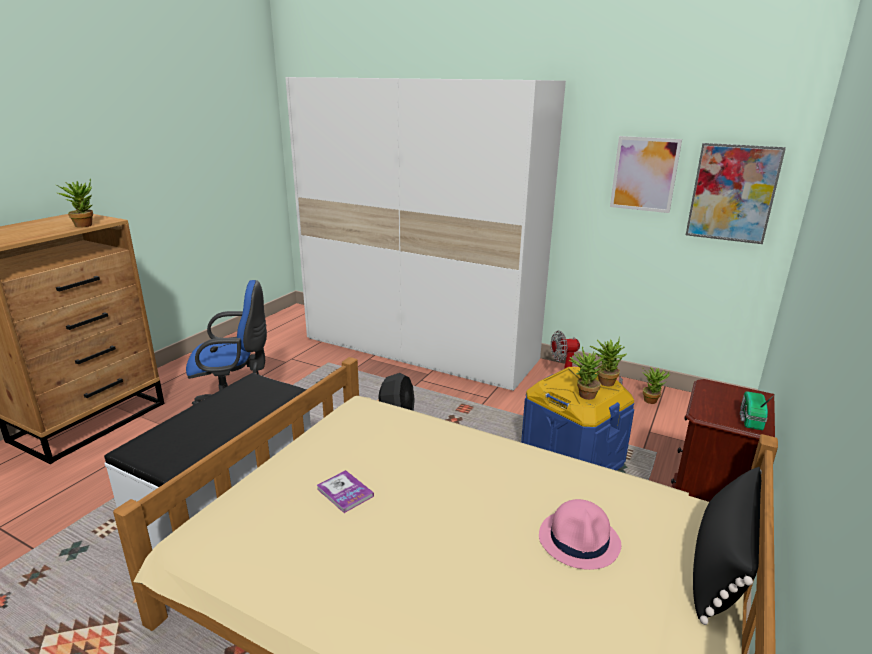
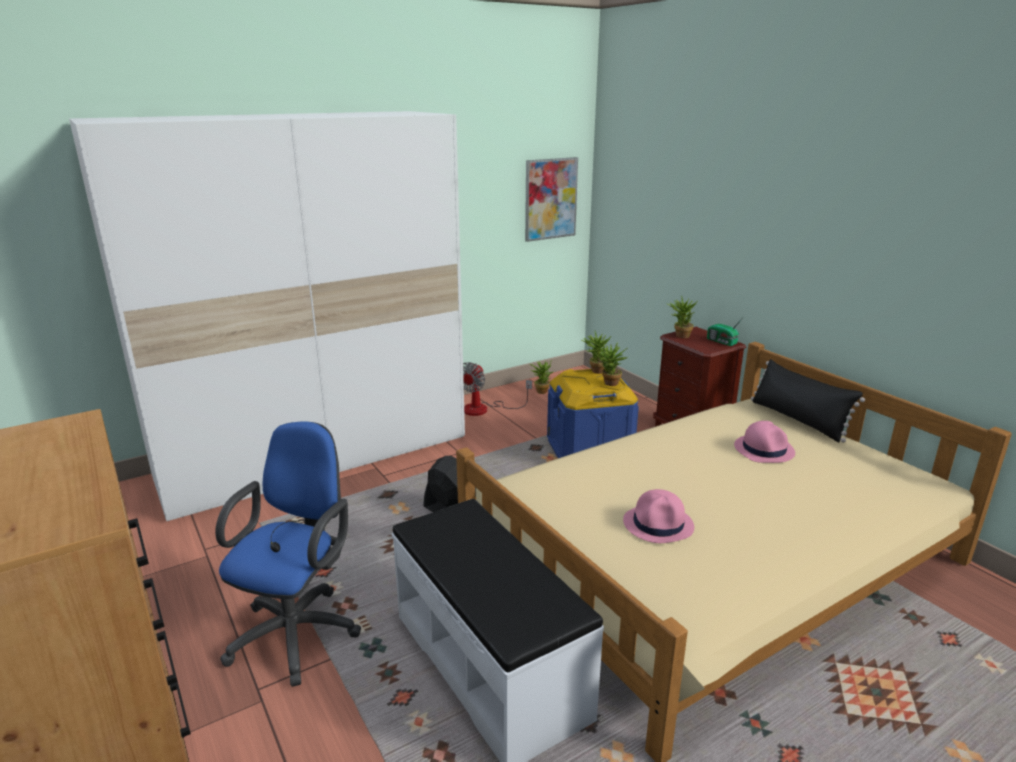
camera: 60 degrees left, 0 degrees up
(84, 225) = (75, 440): potted plant -> potted plant (679, 336)
(345, 492) = (658, 524): book -> pink hat
(644, 174) = (488, 195): picture -> none

